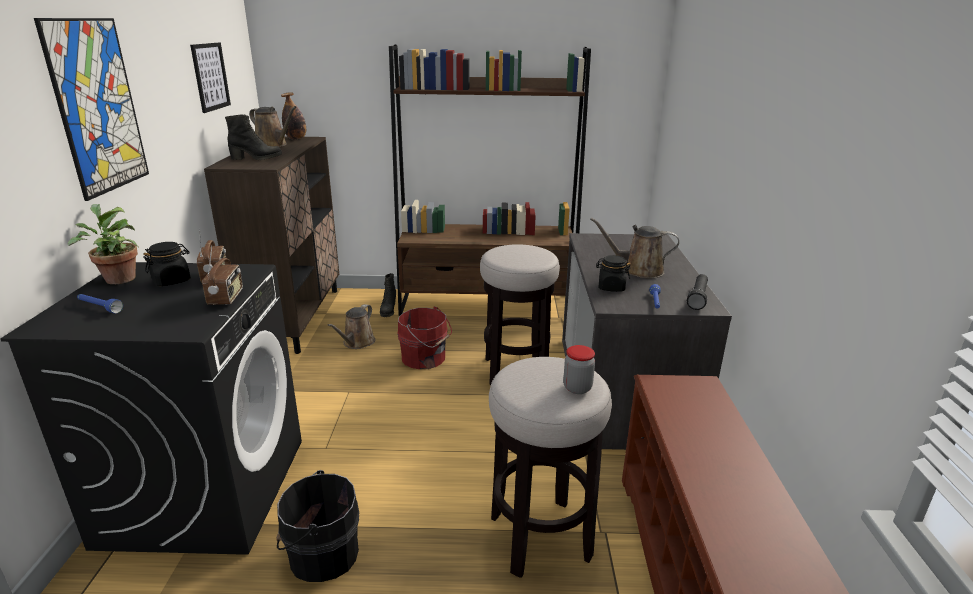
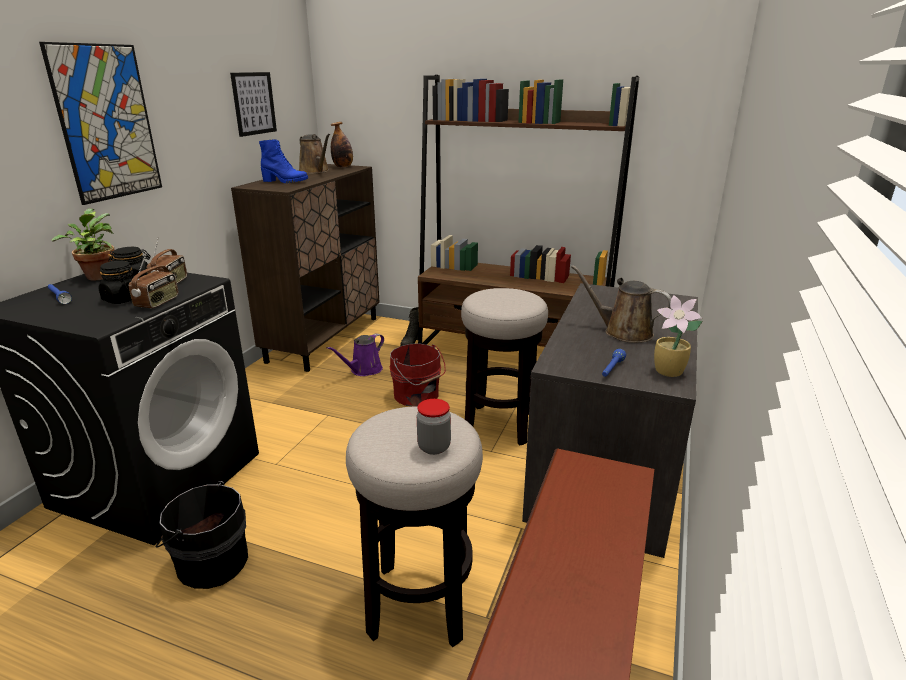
camera: 20 degrees right, 0 degrees up
(256, 158) = (285, 181): black boot -> blue boot
(357, 343) = (364, 370): brown watering can -> purple watering can
(611, 287) = (574, 346): black jar -> black jar (123, 299)
(698, 298) = (670, 372): black flashlight -> potted plant

